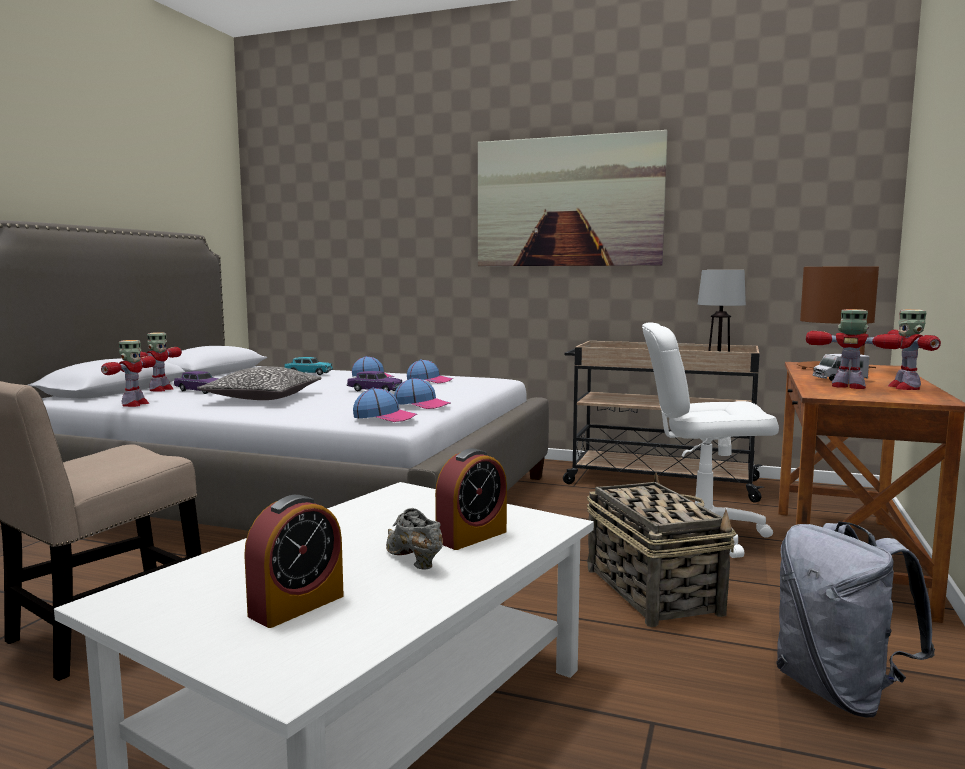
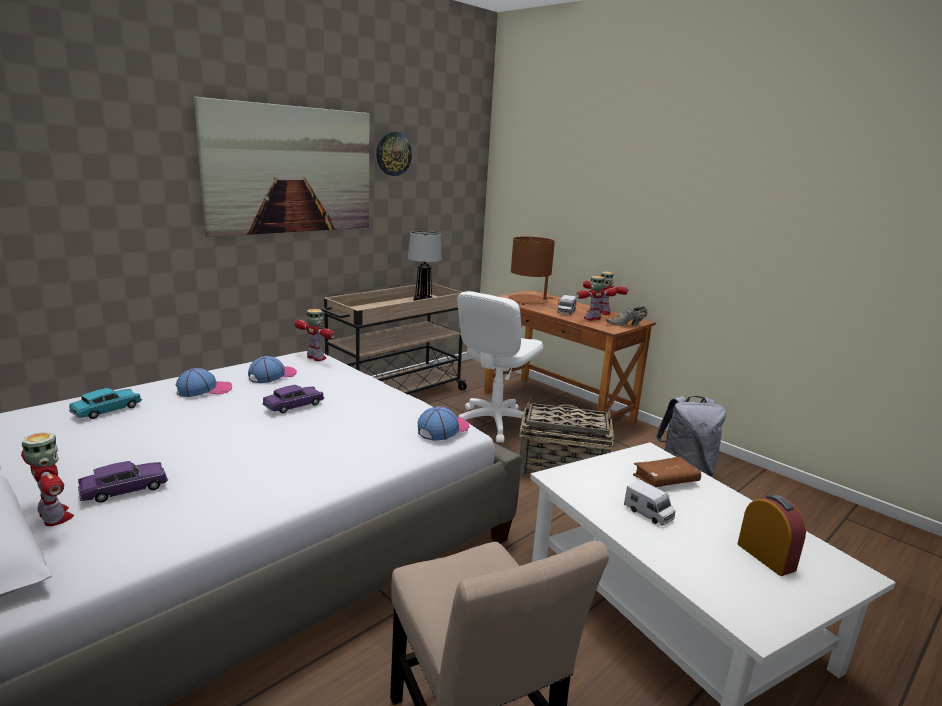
camera: 65 degrees left, 10 degrees up
(134, 404) = (161, 546): toy robot -> toy robot (316, 358)
(262, 398) = (252, 461): pillow -> none
(359, 535) = (648, 513): none -> toy truck
(412, 559) = (699, 506): grey shoe -> grey shoe (627, 325)
(422, 404) = (399, 405): cap -> none
(471, 536) = (665, 480): alarm clock -> brown book
(708, 175) = (393, 154): none -> wall clock

